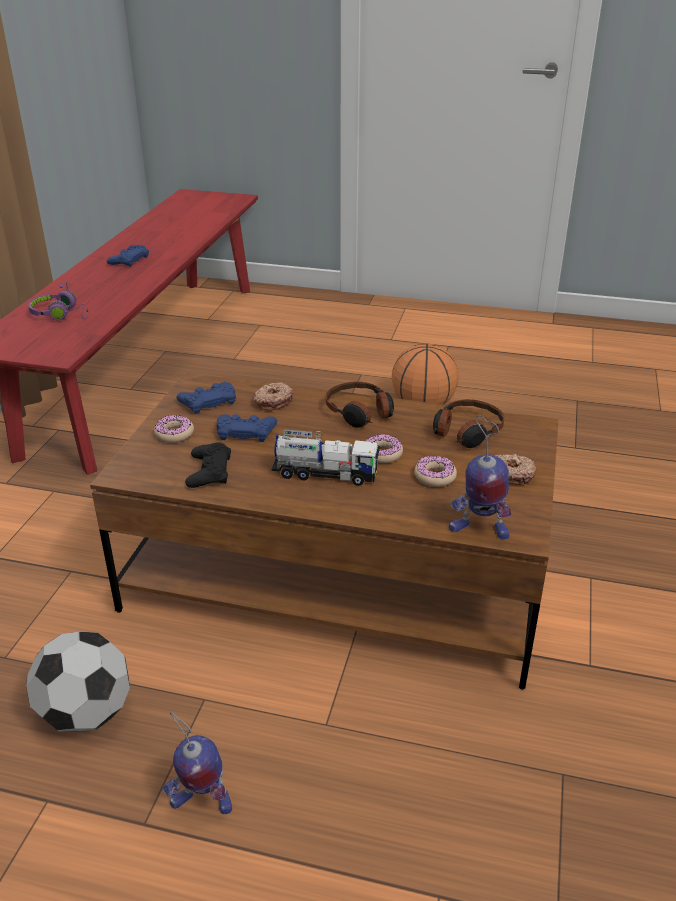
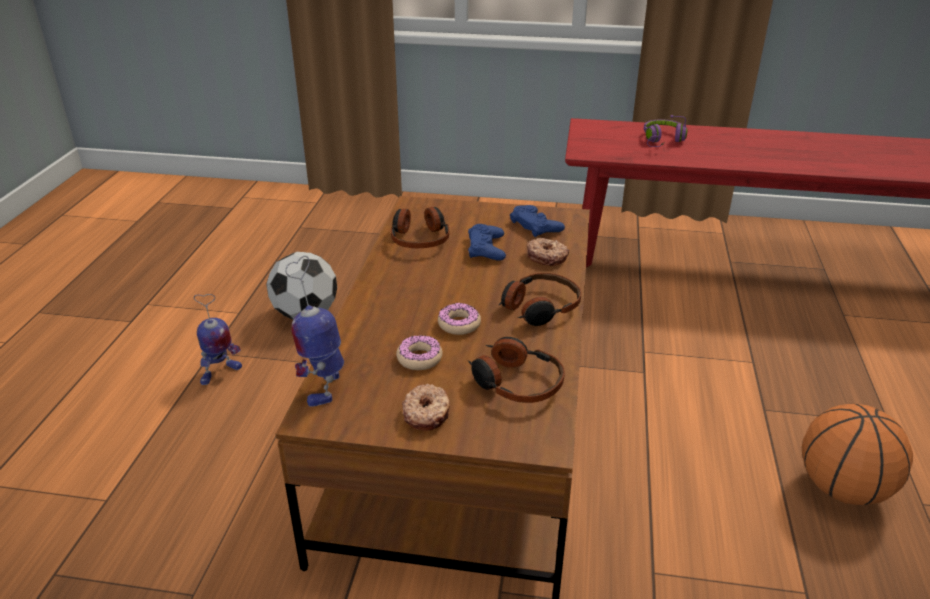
camera: 85 degrees right, 0 degrees up
(129, 260) = (812, 149): blue game controller -> none
(174, 434) = (476, 217): donut -> none
(201, 803) = (220, 374): toy robot -> toy robot turned 135 degrees counterclockwise
(209, 471) = (420, 238): black game controller -> headphones
(325, 474) = (419, 293): toy truck -> none

